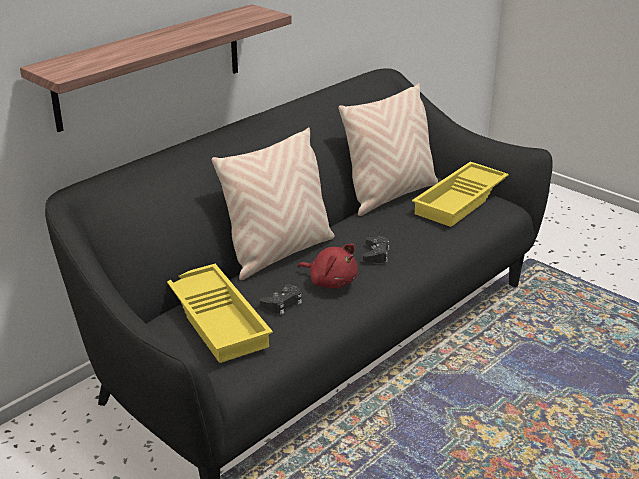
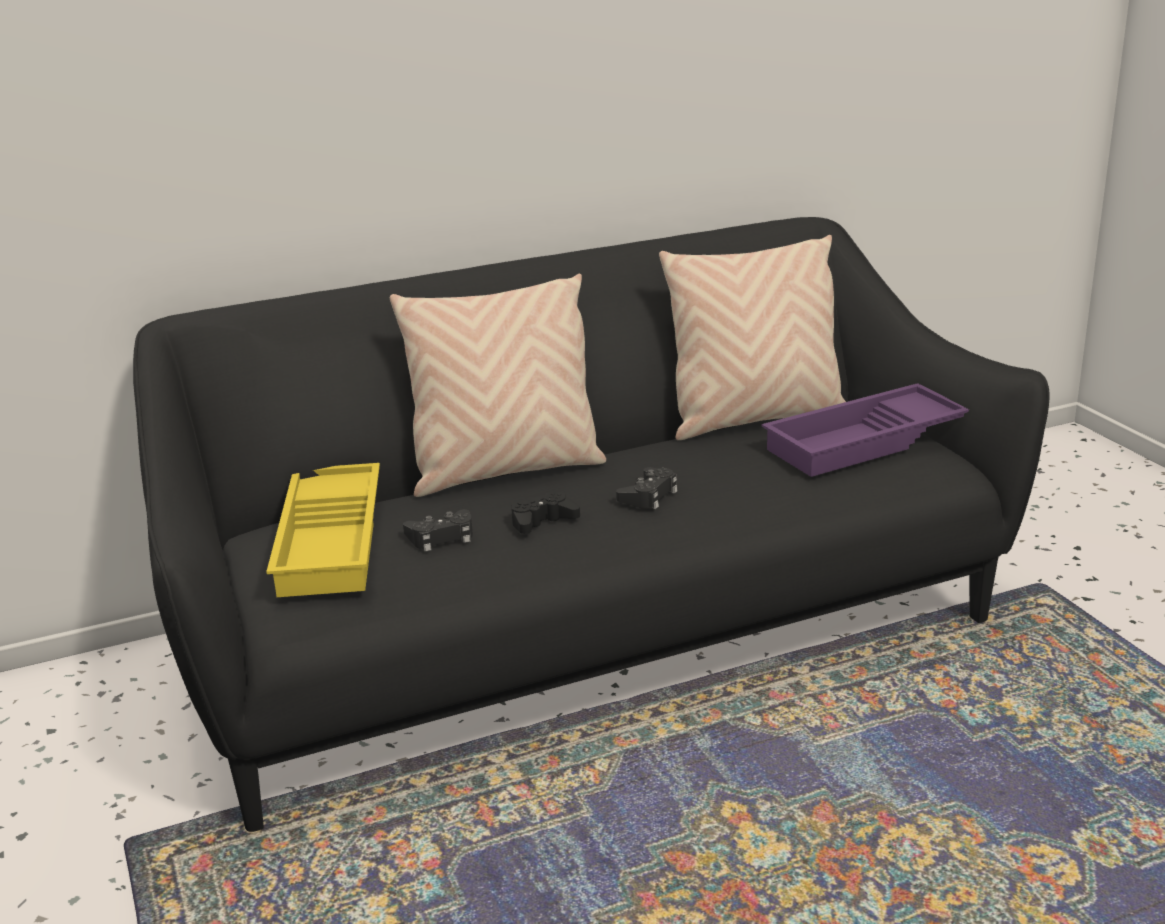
camera: 25 degrees right, 5 degrees down
(150, 66) = (347, 153): shelf -> none
(331, 281) = (542, 521): red plush toy -> black game controller
(461, 201) = (866, 443): yellow tray -> purple tray

